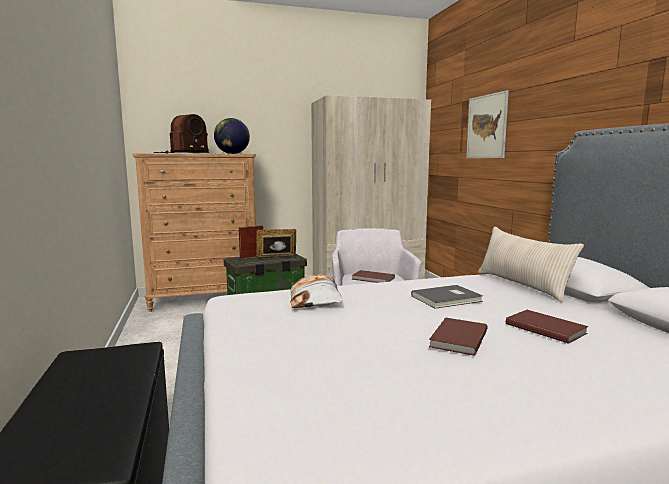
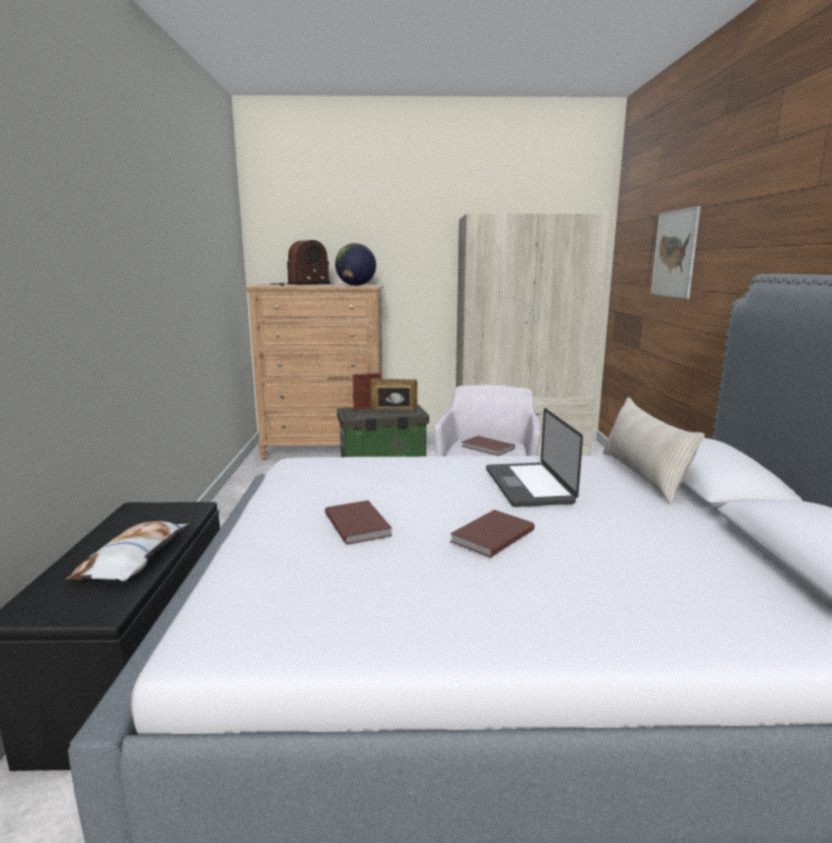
camera: 15 degrees right, 5 degrees up
(315, 299) = (378, 471): pillow -> pillow (135, 559)
(448, 299) = (528, 486): grey book -> laptop
(545, 328) = (611, 535): brown book -> brown book (359, 524)

